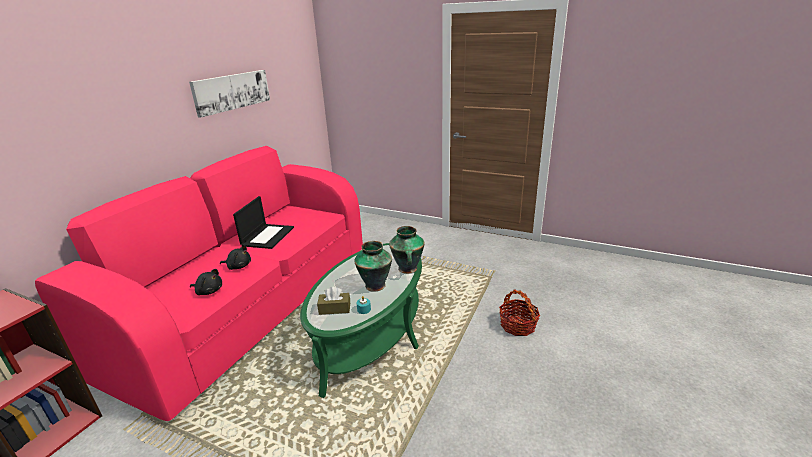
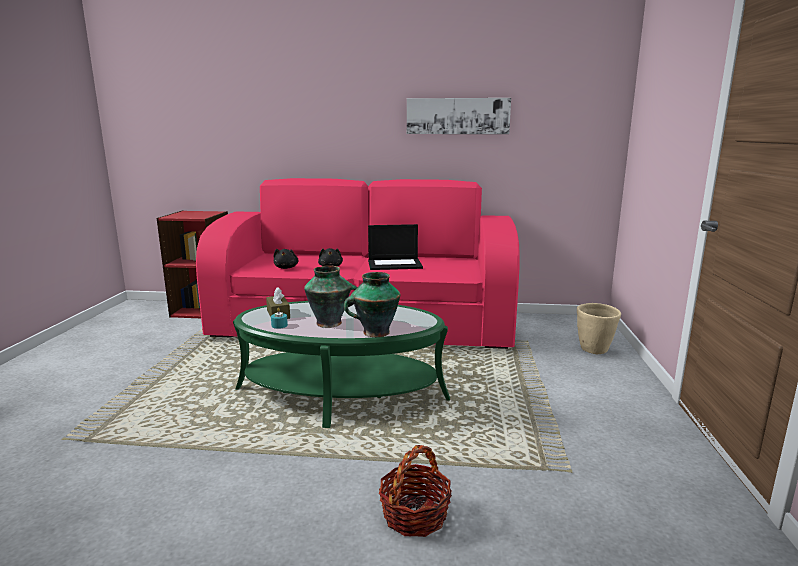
camera: 70 degrees right, 10 degrees down
(379, 226) = (594, 350): none -> beige planter

